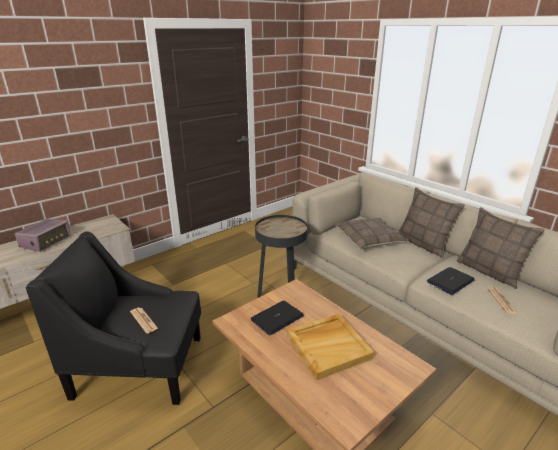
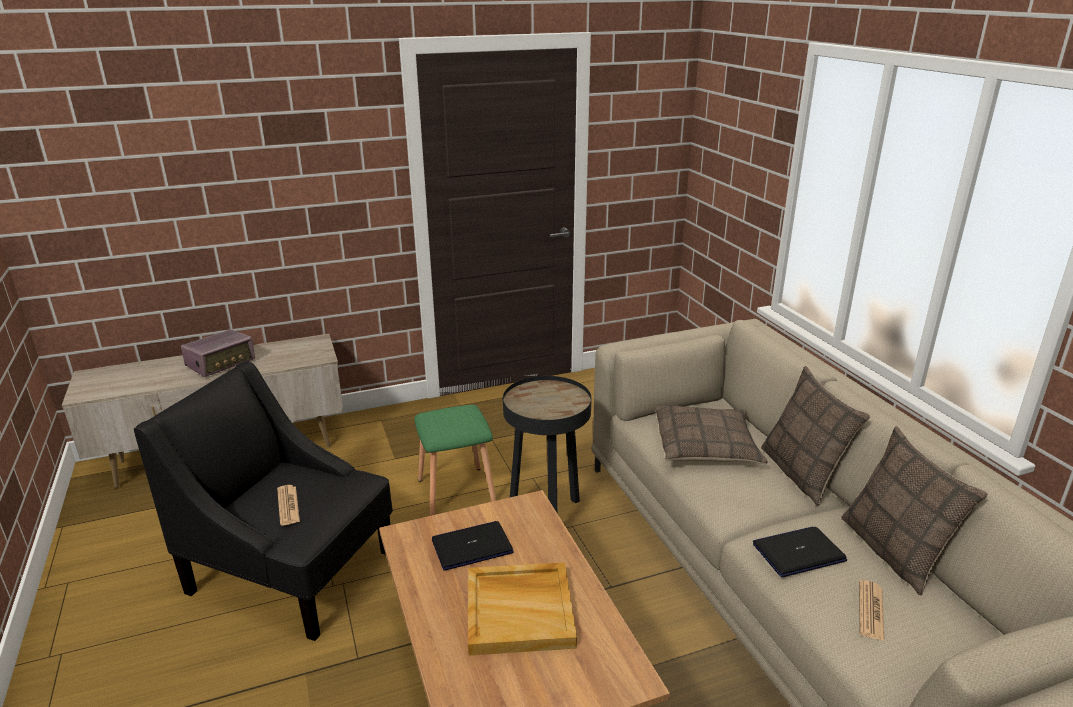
camera: 20 degrees right, 0 degrees up
(221, 295) = (457, 491): none -> green stool

